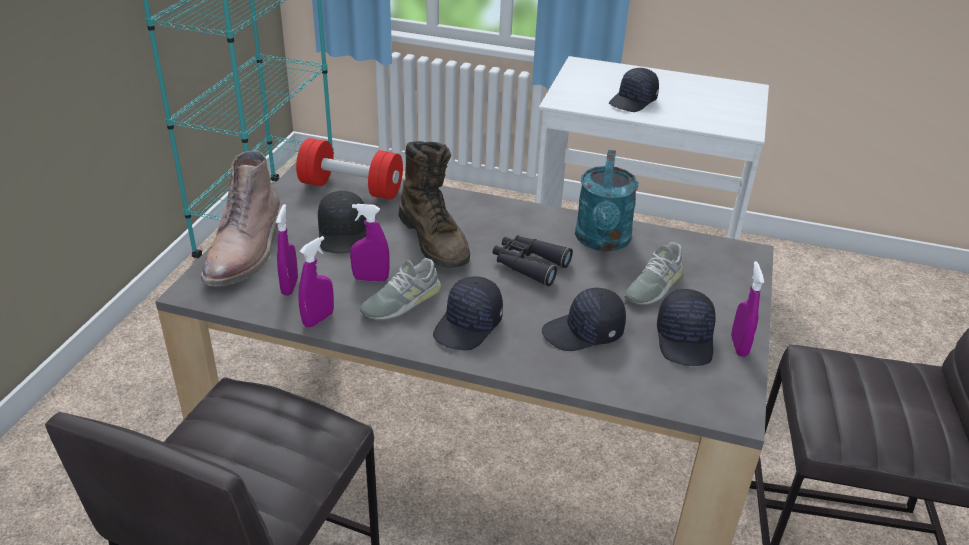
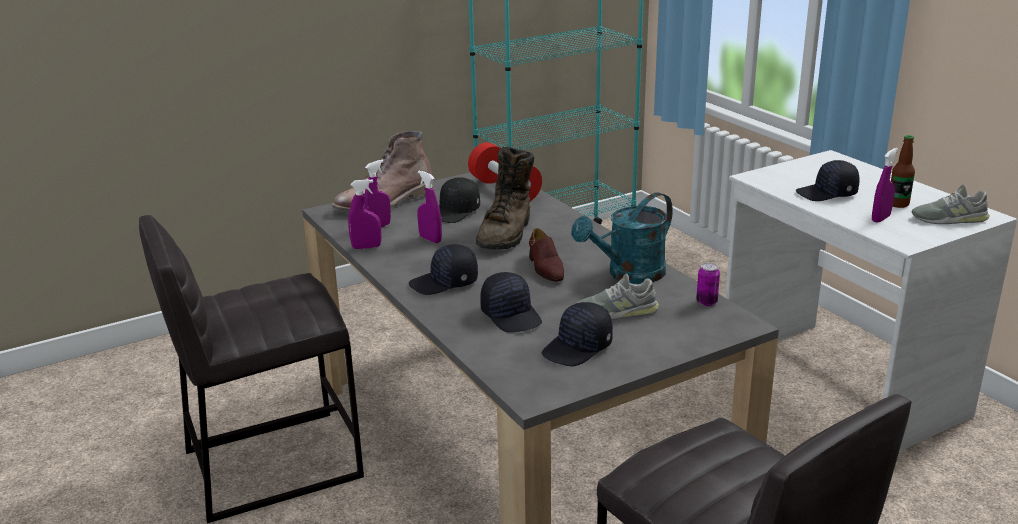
camera: 45 degrees right, 10 degrees down
(401, 301) = (427, 256): grey shoe -> grey shoe (949, 219)
(528, 265) = (545, 268): black binoculars -> brown shoe
(584, 333) = (512, 315): black cap -> black cap turned 150 degrees counterclockwise
(689, 96) = (898, 204): none -> bottle
(695, 243) = (706, 302): none -> can
(739, 346) = (612, 368): purple spray bottle -> purple spray bottle (880, 218)

